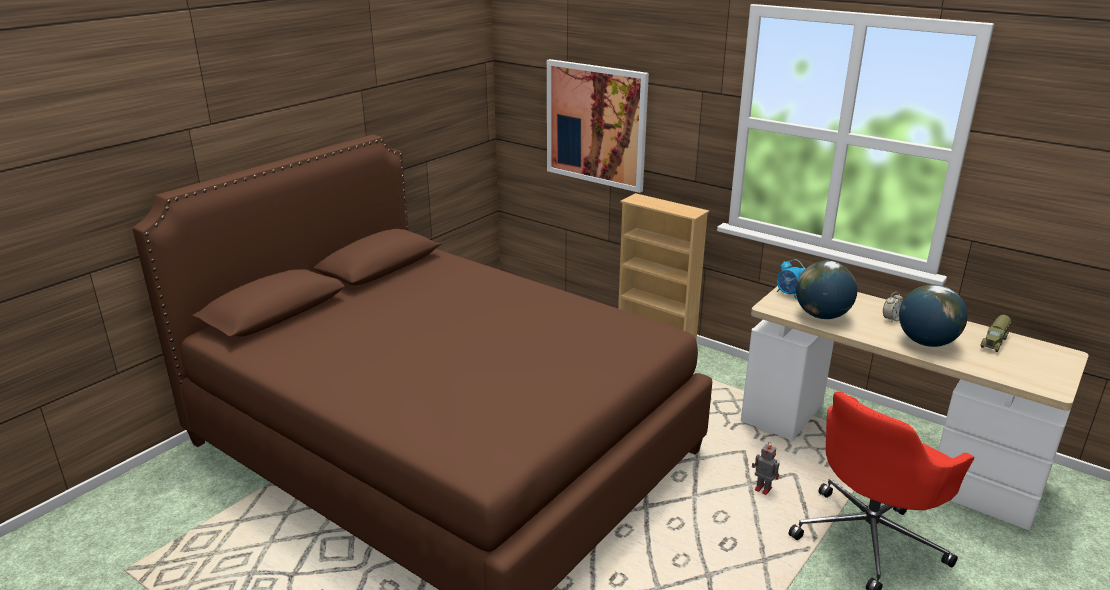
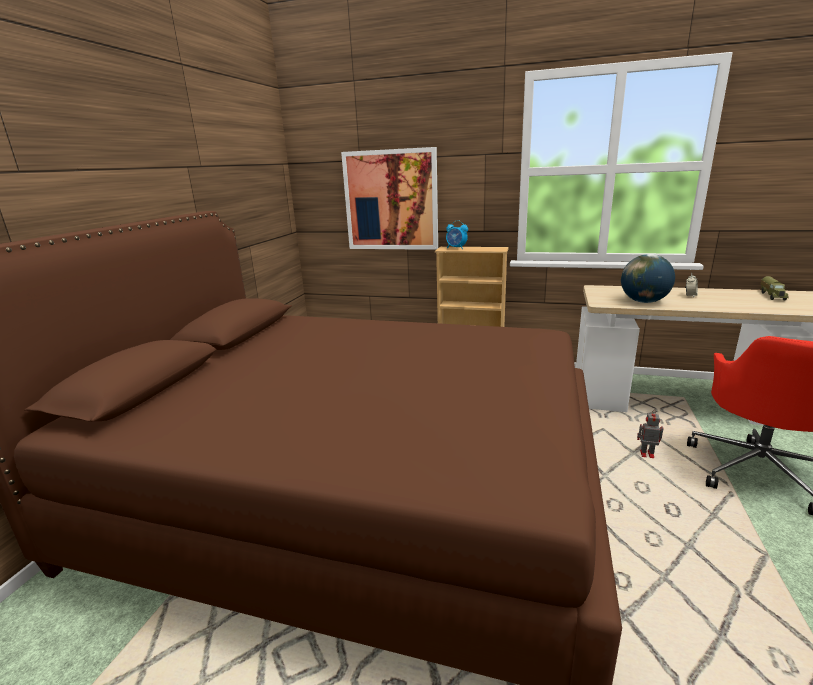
camera: 20 degrees left, 5 degrees down
(789, 294) = (601, 294): alarm clock -> alarm clock (456, 248)
(926, 342) = (735, 303): globe -> none

